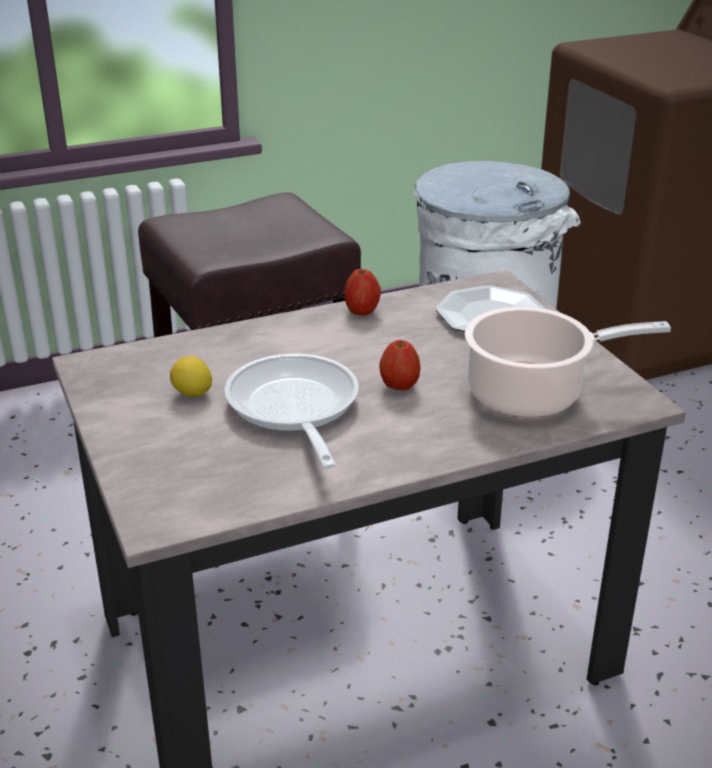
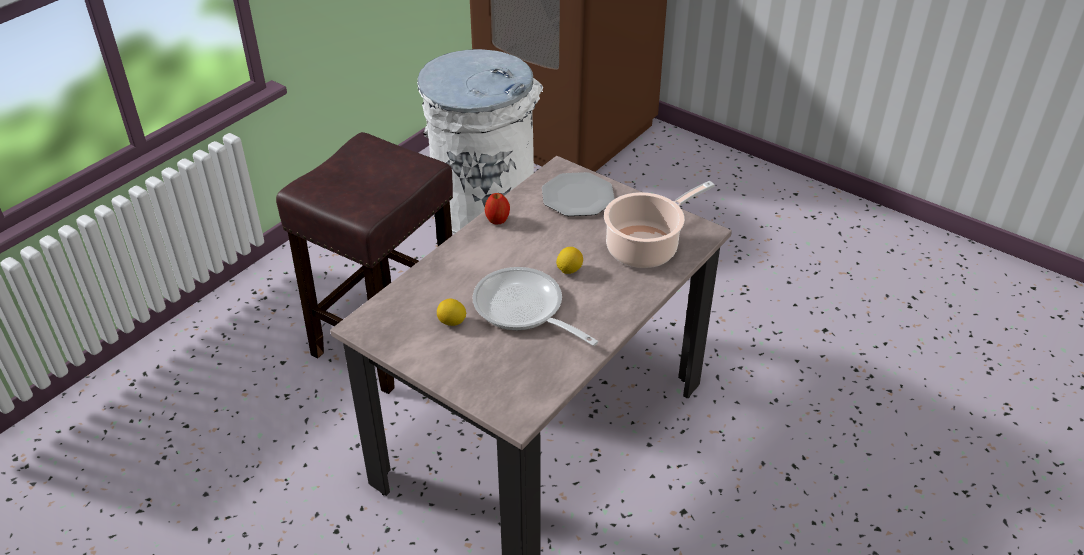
camera: 30 degrees left, 10 degrees up
(399, 386) = (569, 270): apple -> lemon

